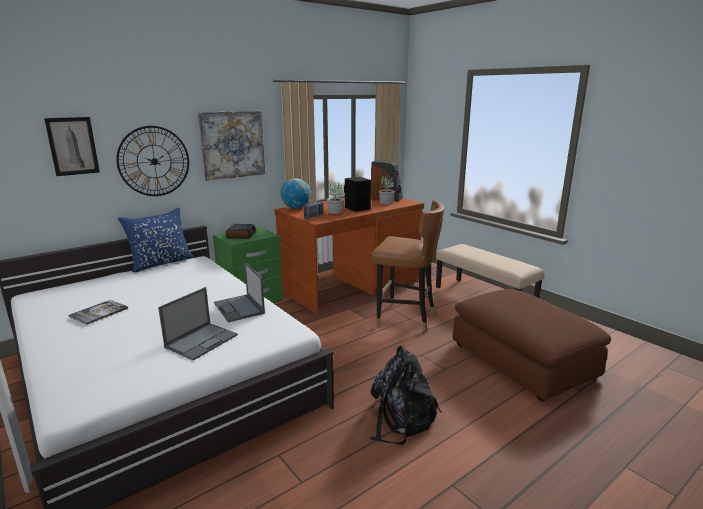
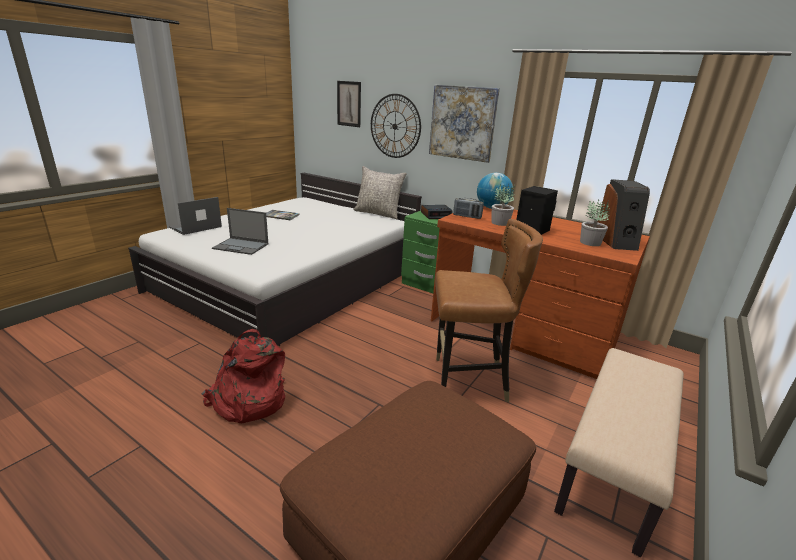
camera: 70 degrees right, 5 degrees up
(161, 263) = (378, 213): blue pillow -> grey pillow
(239, 308) = (300, 248): laptop -> laptop (195, 227)
(401, 418) = (248, 401): black backpack -> red backpack
(405, 318) = (468, 381): brown chair -> brown chair turned 90 degrees counterclockwise

